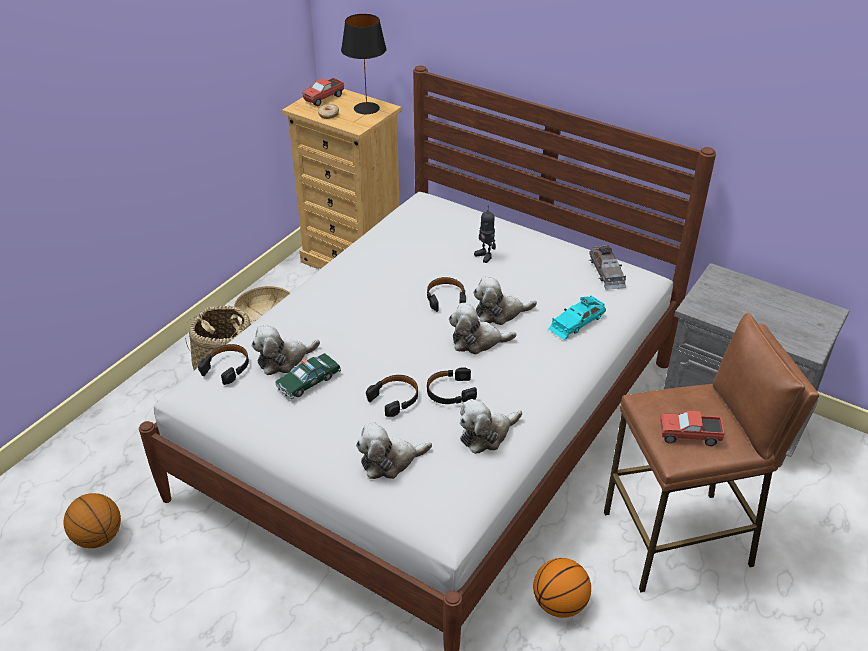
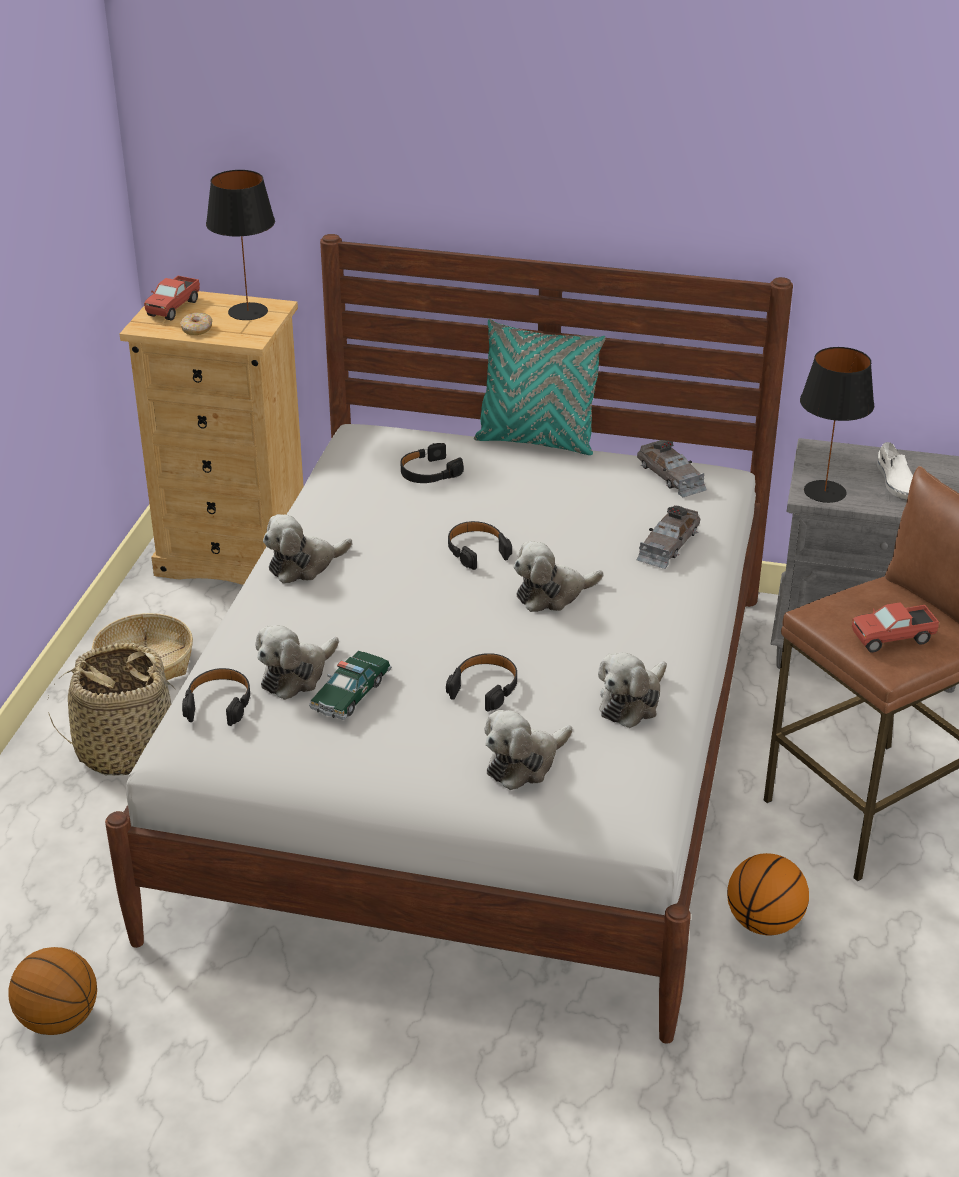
camera: 20 degrees left, 5 degrees down
(450, 392) = (554, 663): black headphones -> black headphones (429, 473)
(485, 256) = (497, 487): toy robot -> none
(500, 312) = (561, 553): plush toy -> plush toy (304, 565)
(531, 228) = (536, 441): none -> turquoise pillow
(576, 322) = (668, 544): turquoise toy car -> grey toy car
(706, 307) = (824, 492): none -> black table lamp
(764, 311) = (895, 481): none -> white shoe

